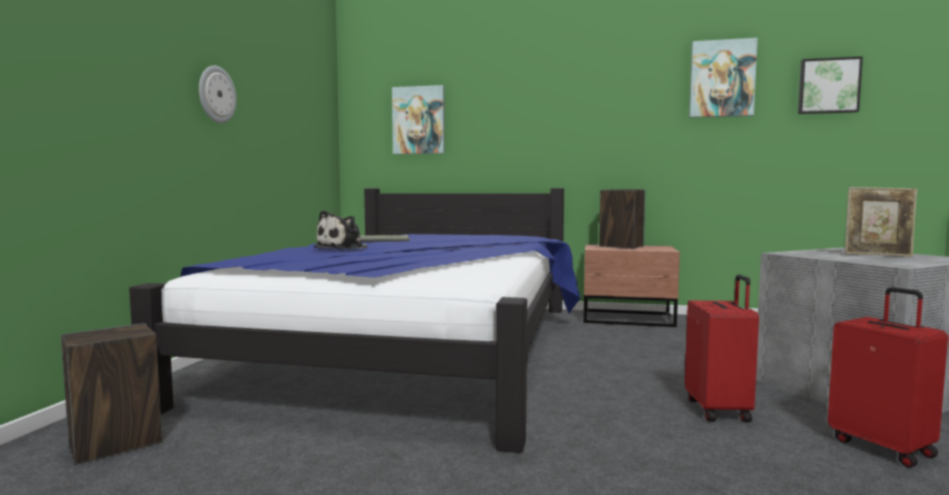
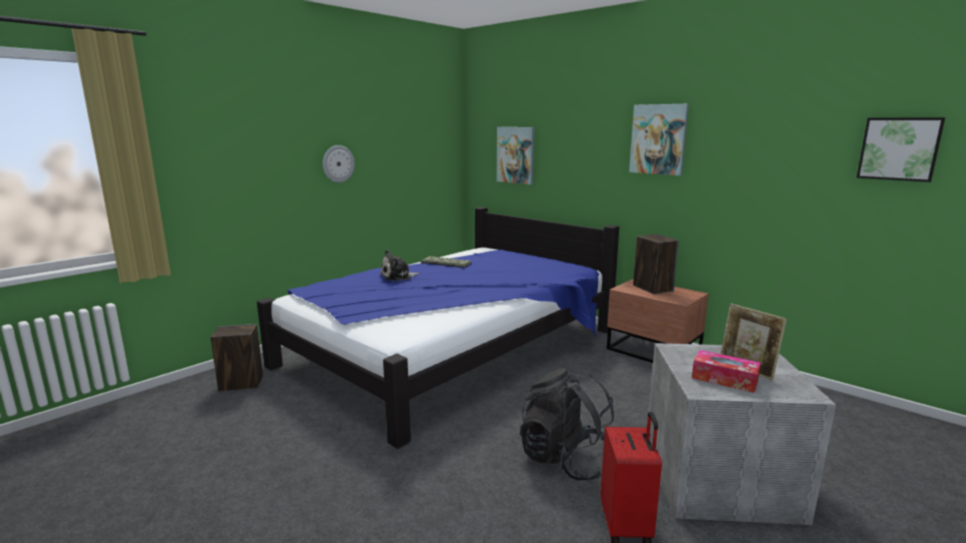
camera: 30 degrees right, 10 degrees up
(719, 410) = (565, 459): red suitcase -> black backpack
(722, 79) = (776, 133): picture -> picture (658, 139)
(885, 259) = (724, 379): none -> tissue box

